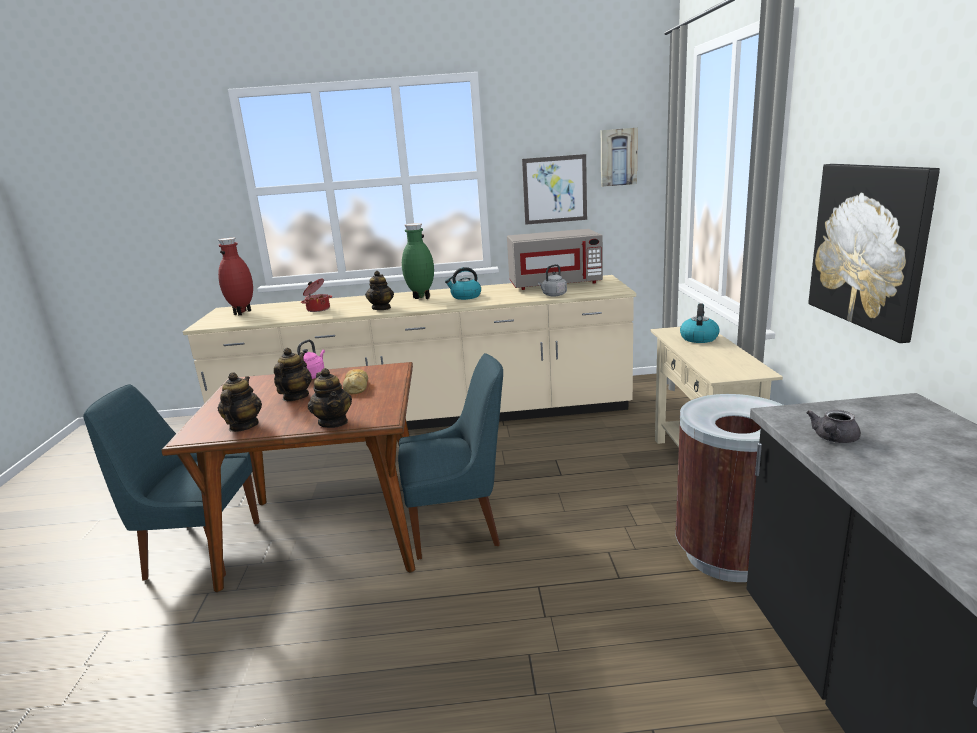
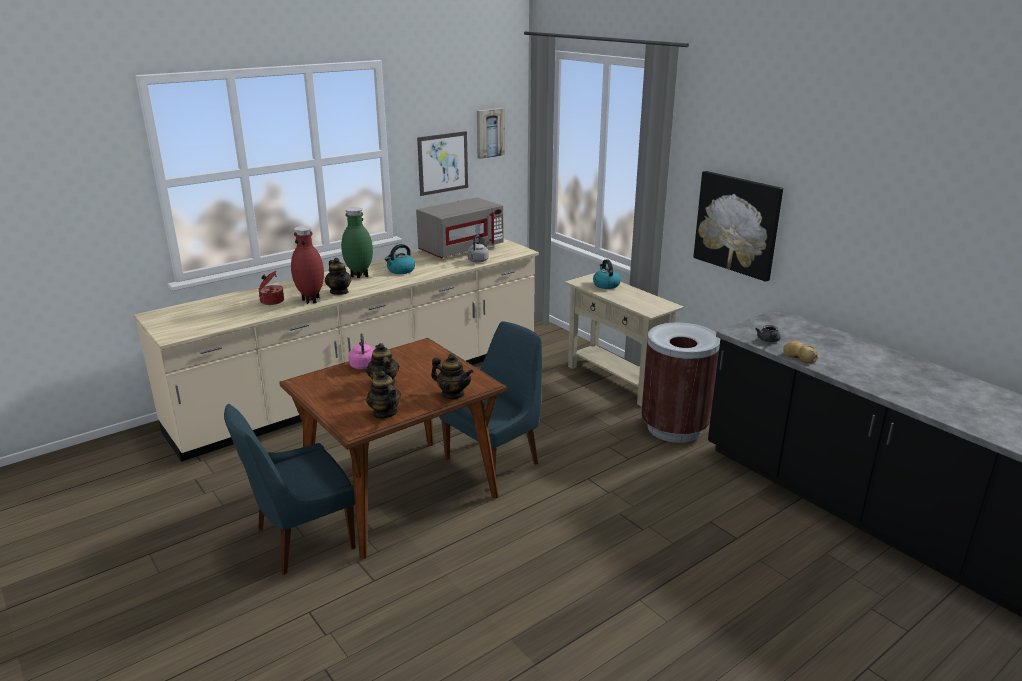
camera: 35 degrees left, 5 degrees up
(243, 313) = (188, 316): red vase -> red vase (311, 300)
(356, 387) = (421, 366): bread -> bread (799, 357)

